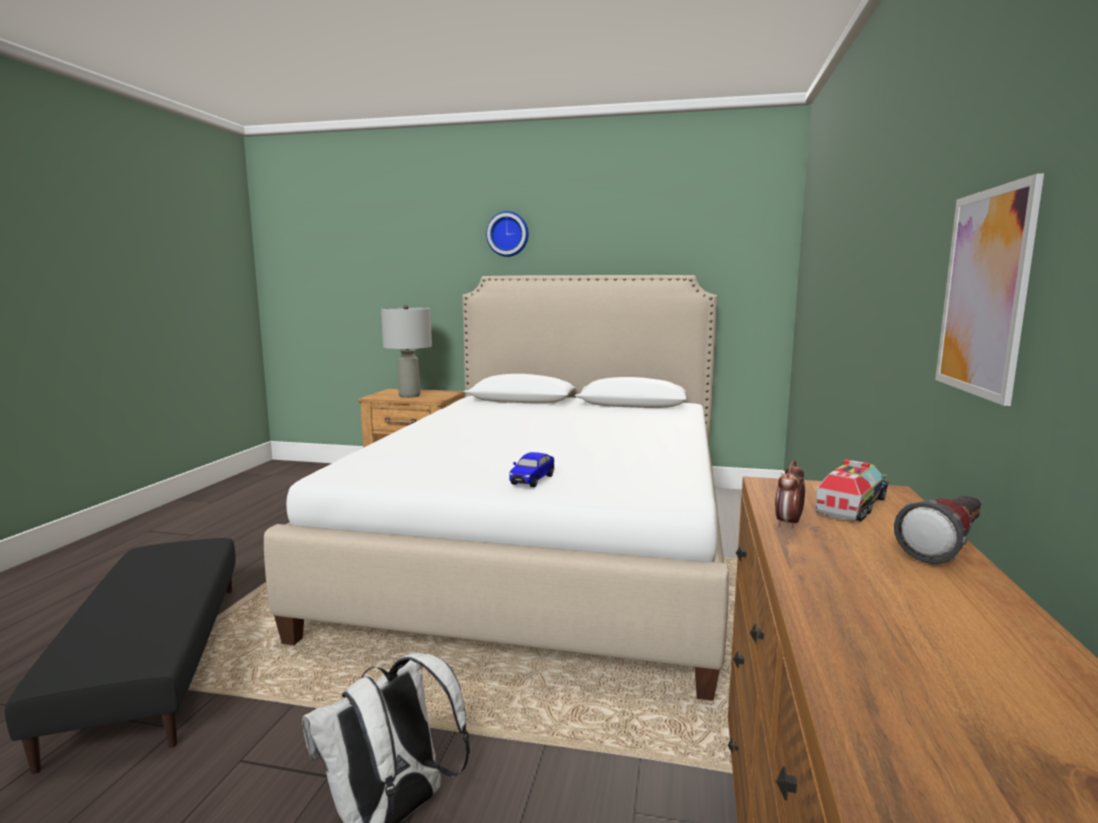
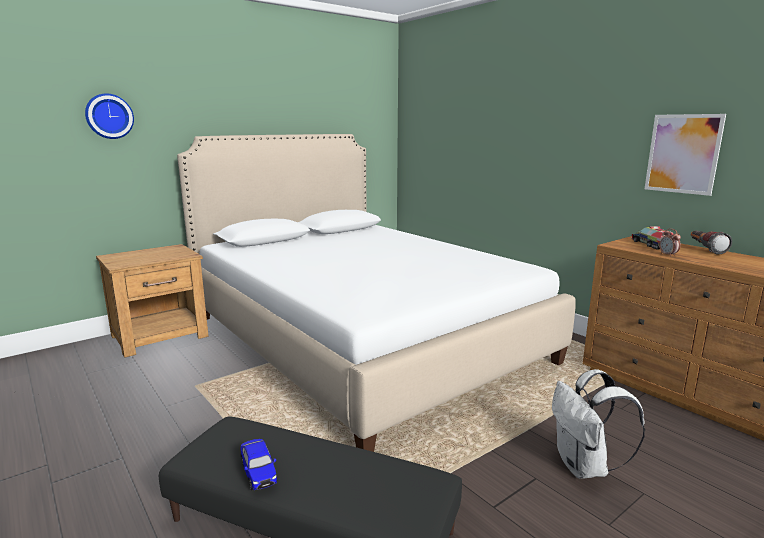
camera: 50 degrees left, 5 degrees up
(410, 395) = (150, 257): grey table lamp -> none
(508, 234) = (207, 97): wall clock -> wall clock (109, 116)
(532, 480) = (464, 280): toy car -> toy car (259, 473)

